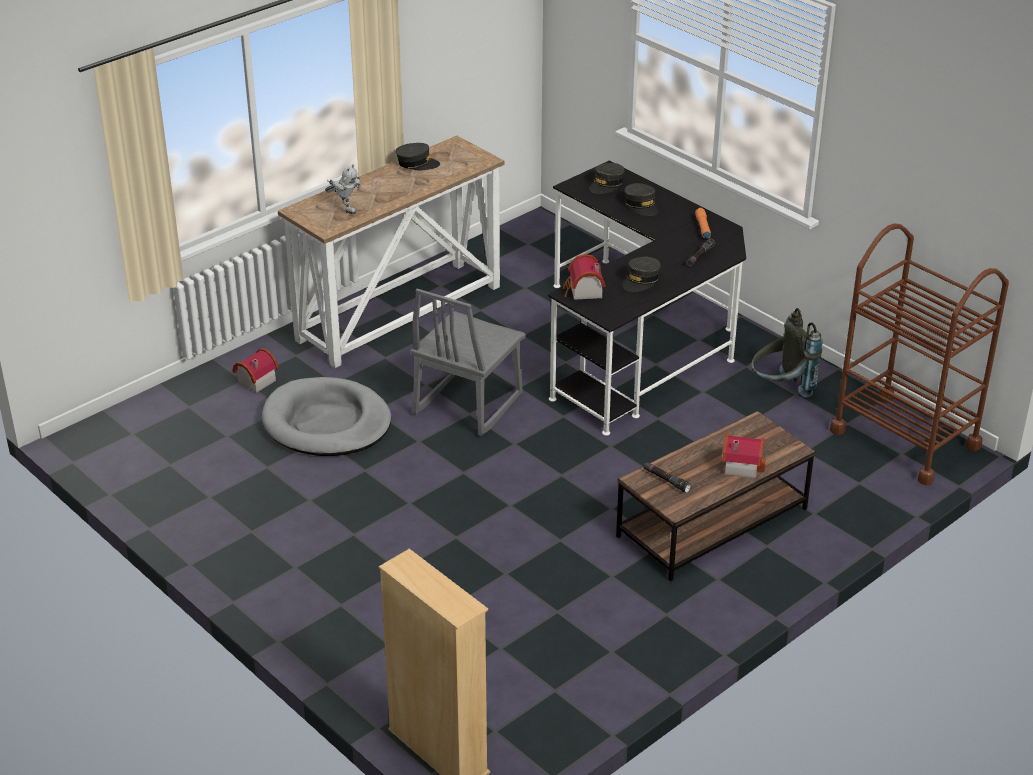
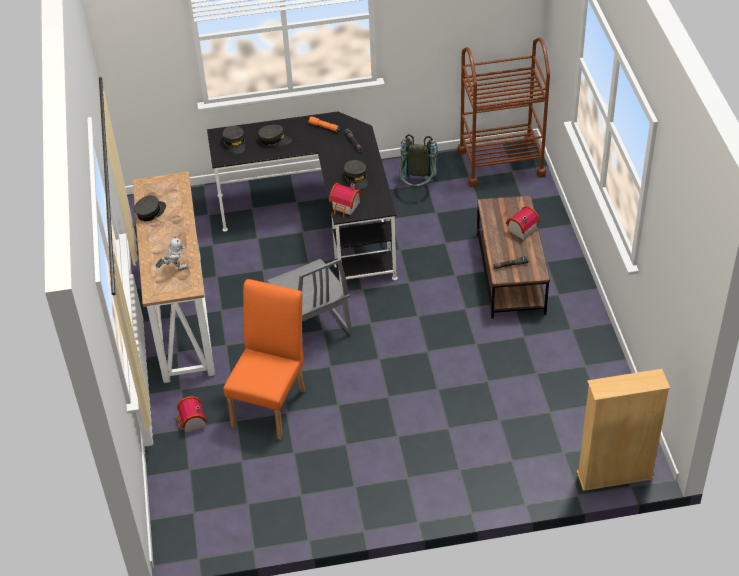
camera: 55 degrees left, 10 degrees up
(326, 423) = (272, 403): grey dog bed -> orange chair

